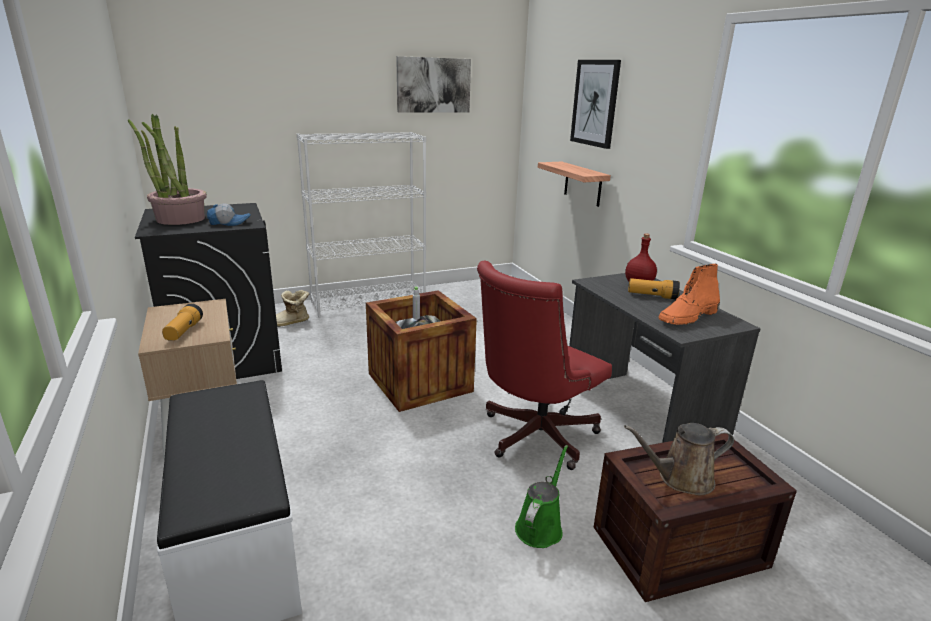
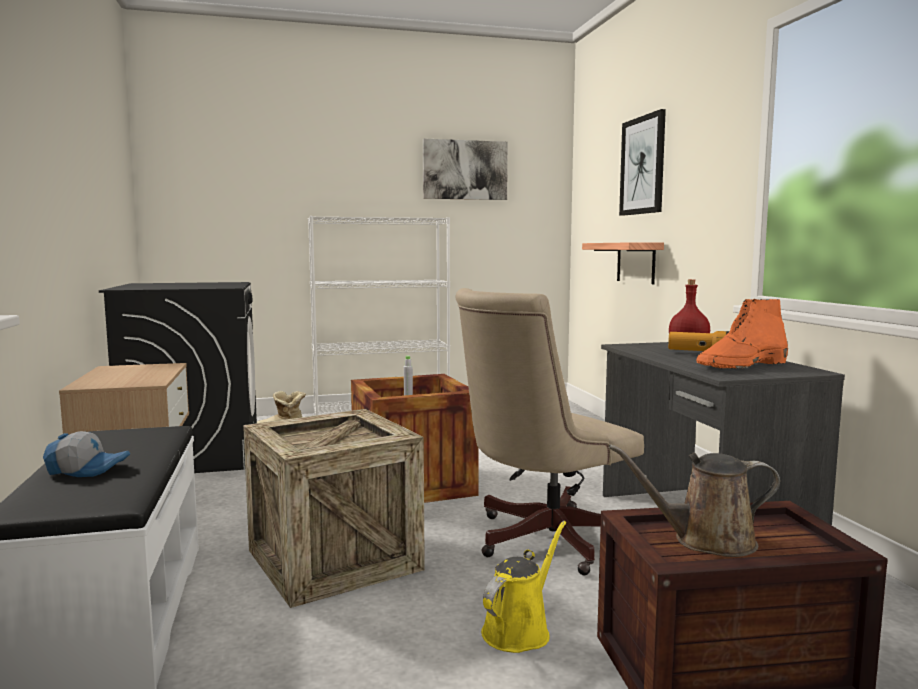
camera: 10 degrees right, 15 degrees down
(180, 219) = (158, 285): potted plant -> none
(184, 331) = (121, 379): flashlight -> none
(229, 223) = (207, 286): cap -> cap (88, 470)
(386, 469) = (334, 560): none -> crate
(533, 437) = (541, 541): red office chair -> beige office chair
(540, 526) = (519, 630): green watering can -> yellow watering can

